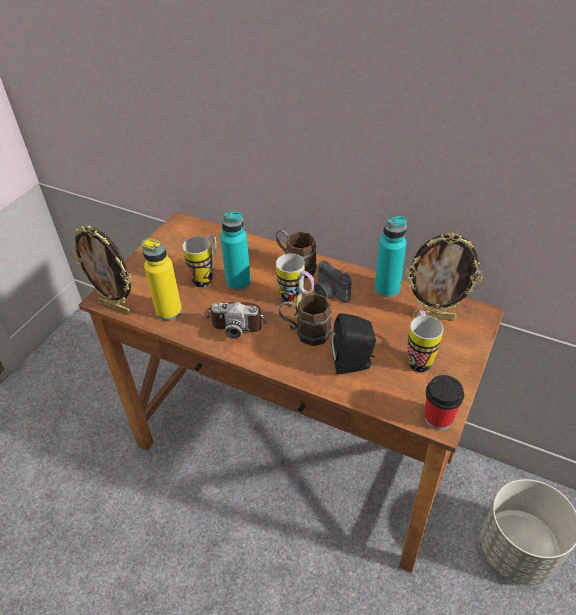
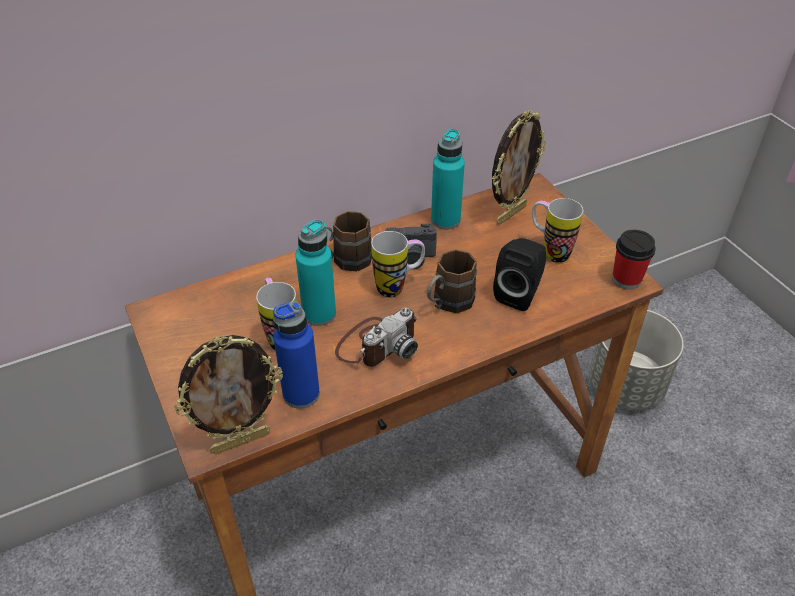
camera: 55 degrees left, 0 degrees up
(169, 311) = (301, 394): yellow bottle -> blue bottle

